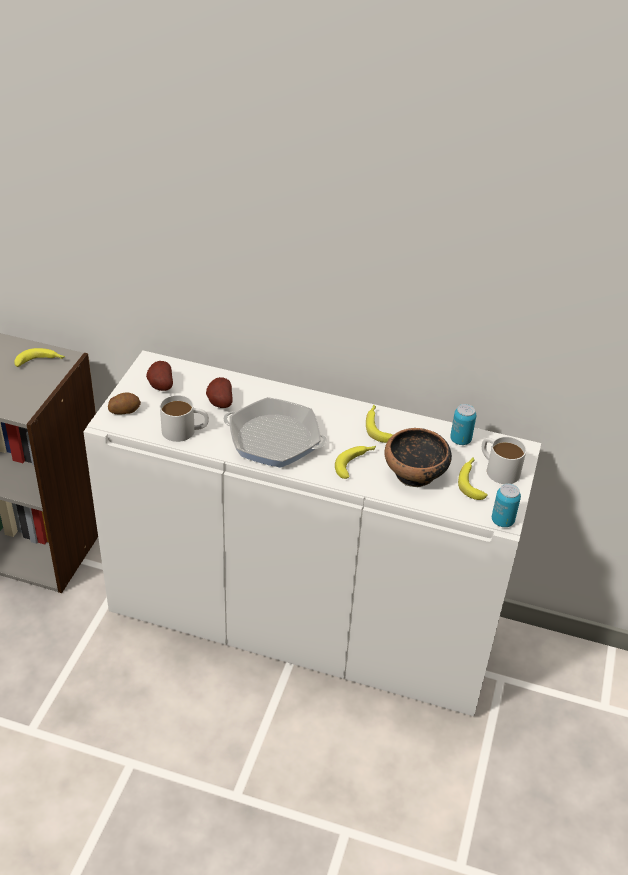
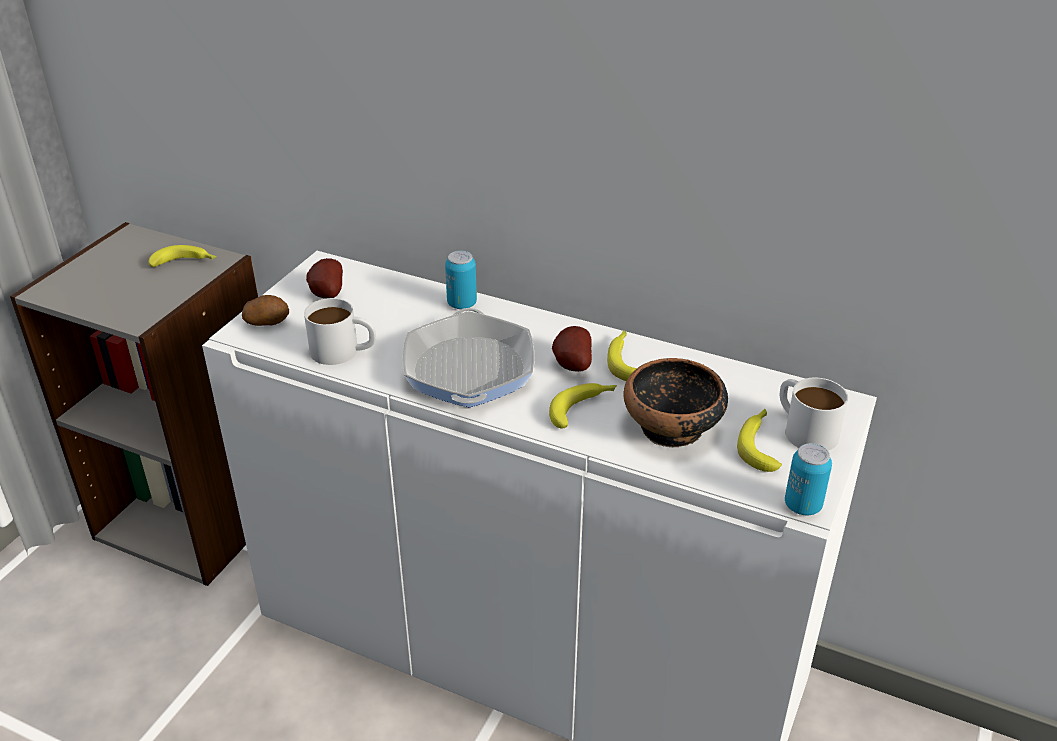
camera: 10 degrees right, 5 degrees down
(219, 403) = (402, 319): potato -> potato (571, 365)
(274, 439) = (469, 369): frying pan -> frying pan turned 120 degrees counterclockwise
(460, 440) = (750, 385): can -> can (462, 304)

